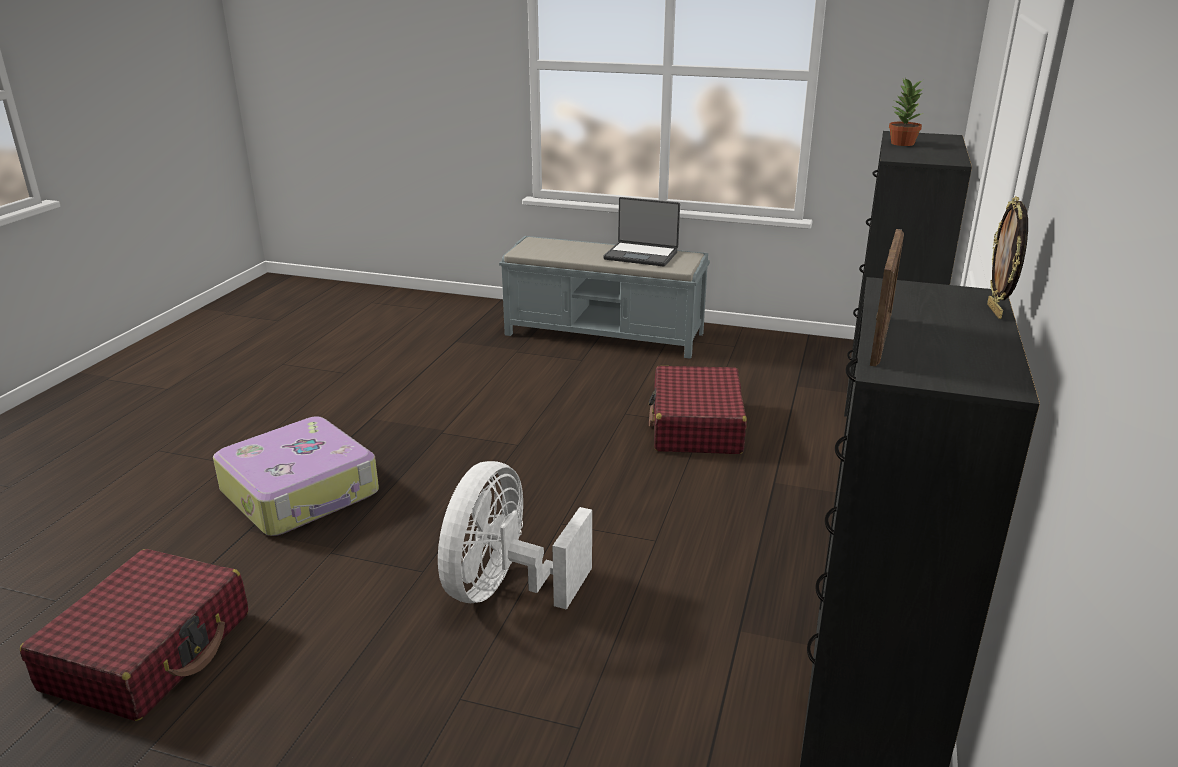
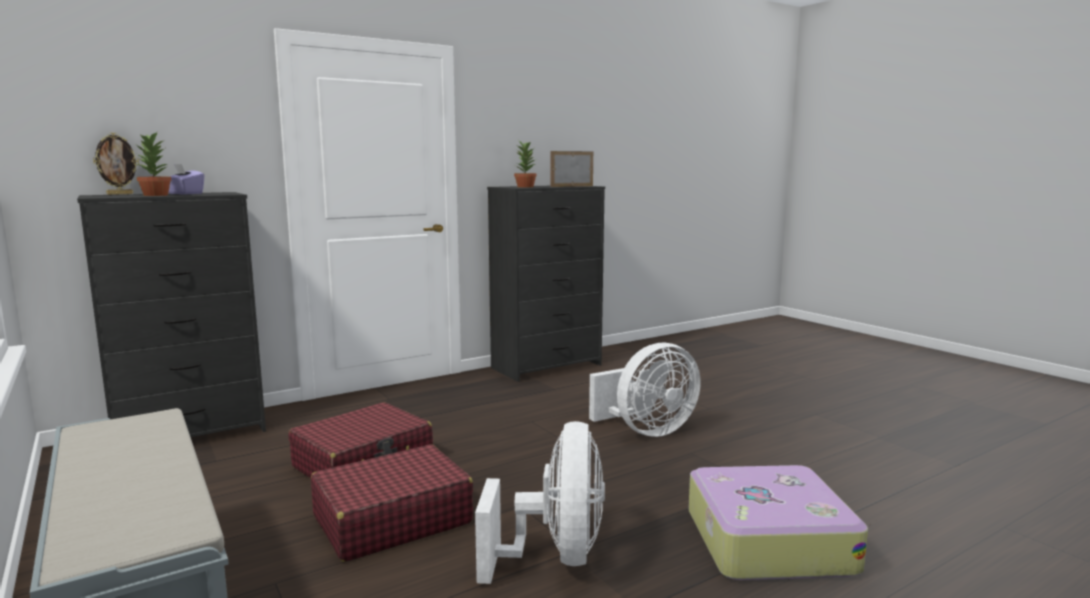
camera: 140 degrees left, 15 degrees down
(149, 651) = (897, 472): red suitcase -> red suitcase (391, 519)
(449, 424) = (556, 557): none -> white fan
(641, 255) = (115, 449): laptop -> none
(905, 296) = (525, 187): none -> potted plant
(927, 151) = (184, 194): none -> purple tissue box
(996, 311) = (514, 186): picture frame -> picture frame (120, 194)

